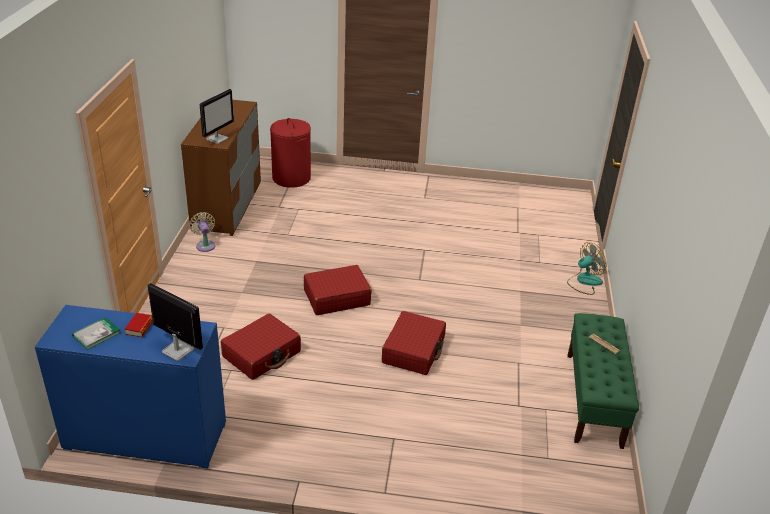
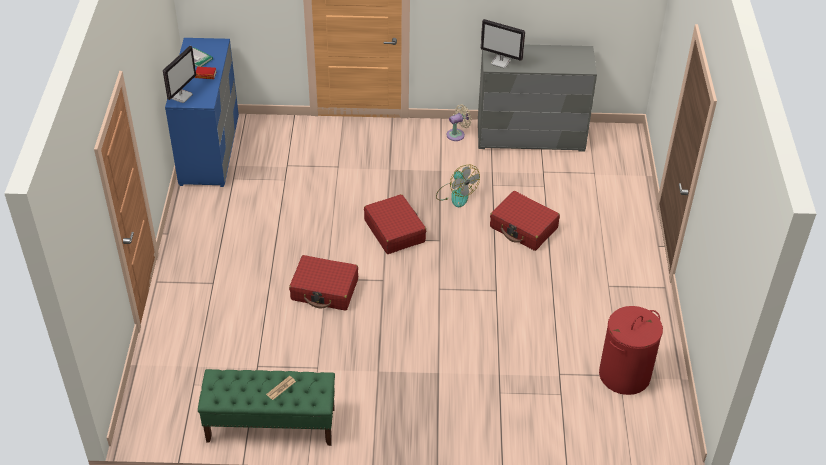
camera: 85 degrees right, 10 degrees up
(227, 206) = (530, 136): brown dresser -> grey dresser
(262, 354) = (306, 194): red suitcase -> red suitcase (523, 228)
(291, 178) = (606, 173): red laundry basket -> red laundry basket (624, 375)
(584, 282) = (470, 434): fan -> fan (456, 194)

